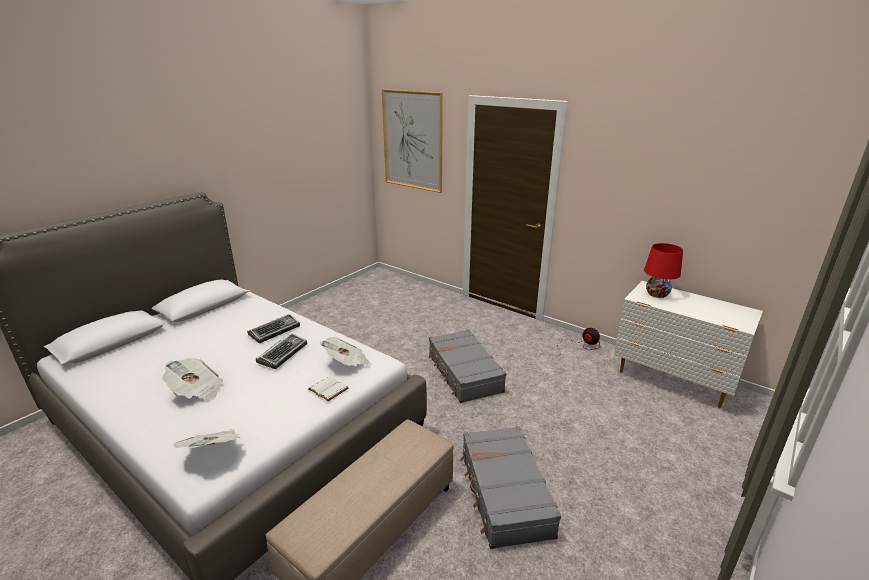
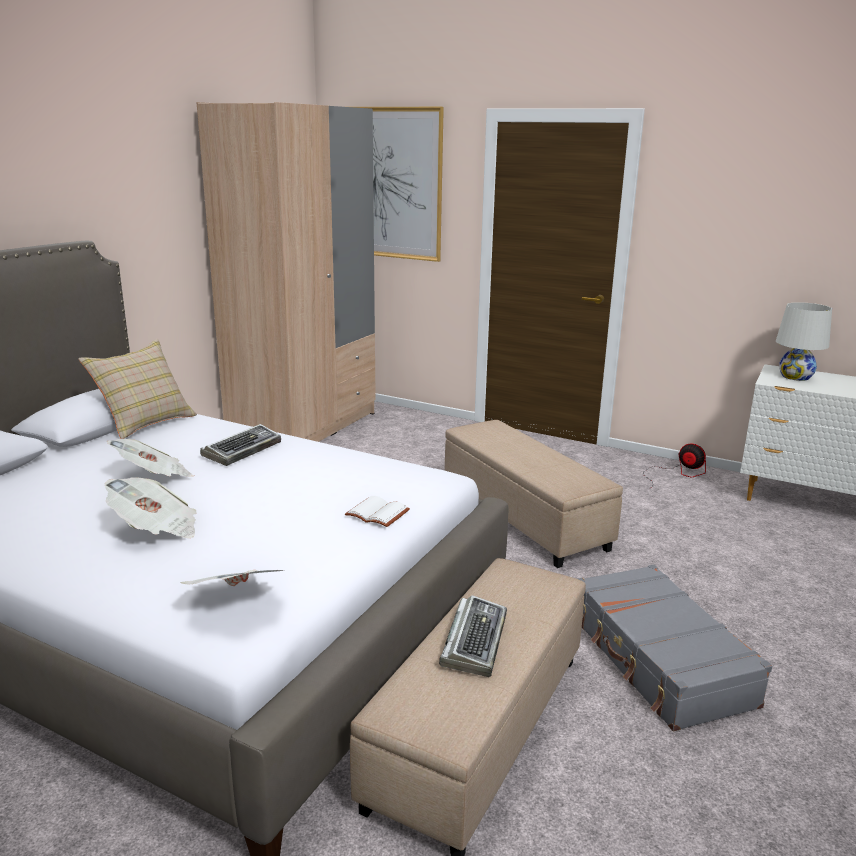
camera: 10 degrees left, 5 degrees down
(230, 305) = (145, 423): none -> beige pillow
(283, 354) = (274, 476): keyboard -> keyboard (474, 641)
(347, 363) = (387, 481): newspaper -> newspaper (154, 477)
(355, 294) = (304, 427): none -> beige wardrobe
(464, 373) = (524, 517): grey suitcase -> beige ottoman
(657, 294) = (795, 377): red table lamp -> white table lamp

